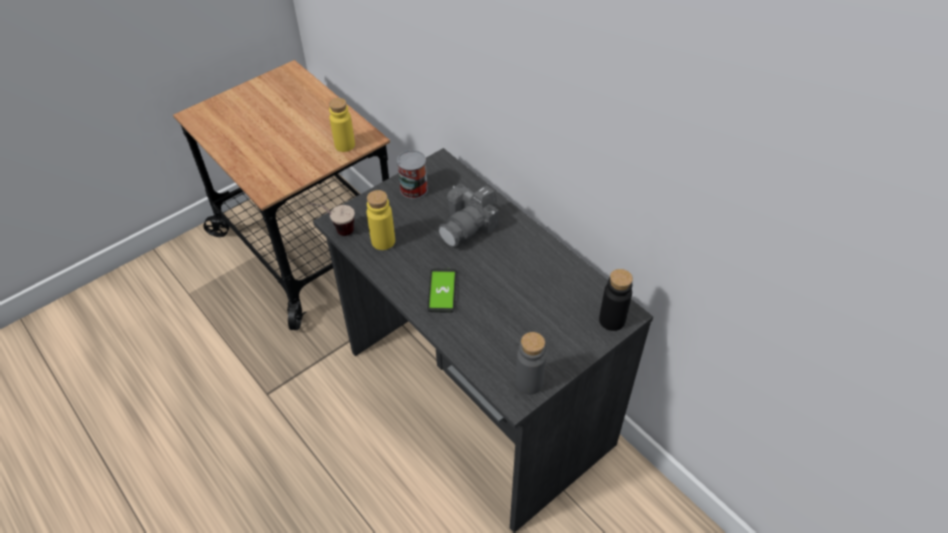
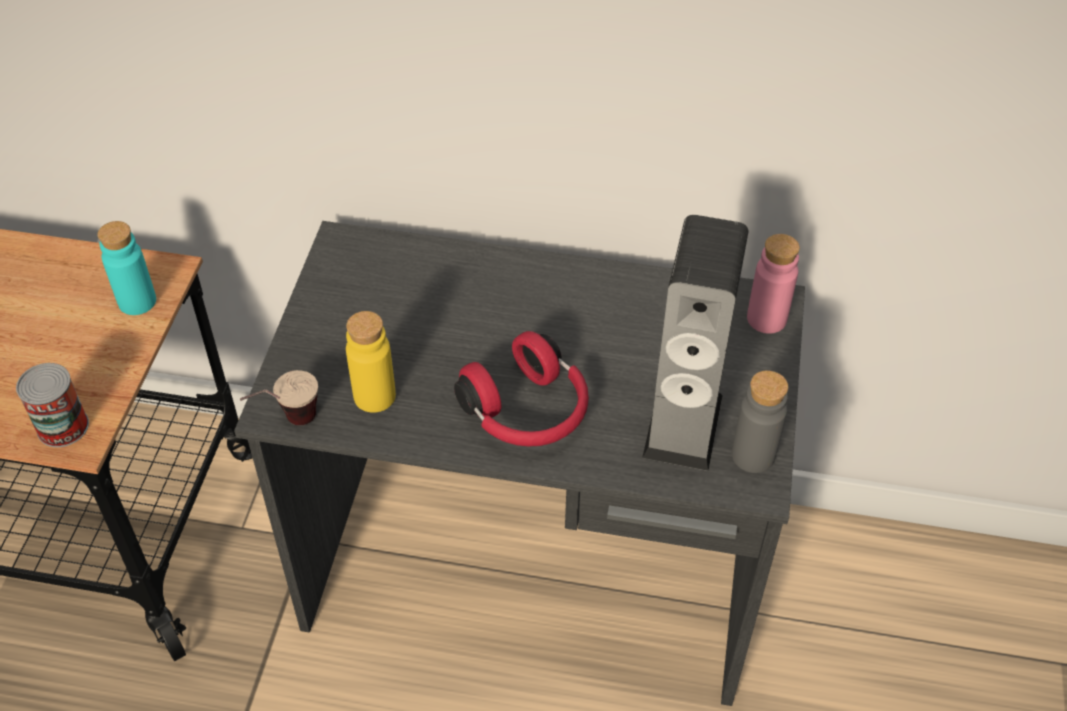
camera: 40 degrees left, 0 degrees up
(345, 145) = (137, 301): yellow bottle -> turquoise bottle
(414, 189) = (341, 299): can -> can (63, 427)
(442, 291) = (527, 412): phone -> red headphones
(468, 225) = (471, 305): camera -> none
(509, 345) = (683, 425): none -> speaker
(612, 320) = (766, 319): black bottle -> pink bottle

